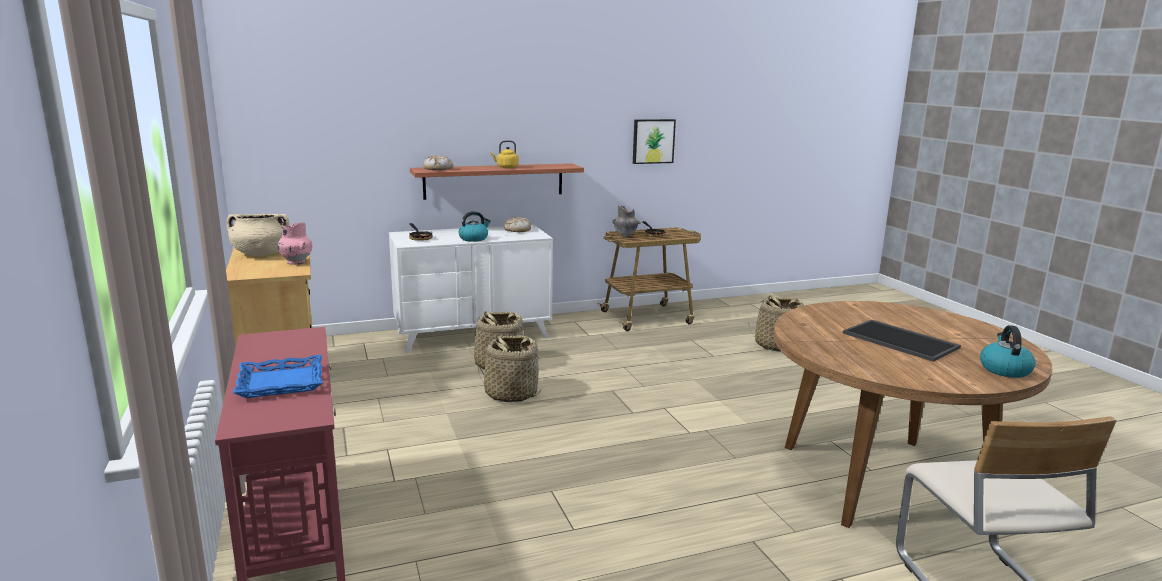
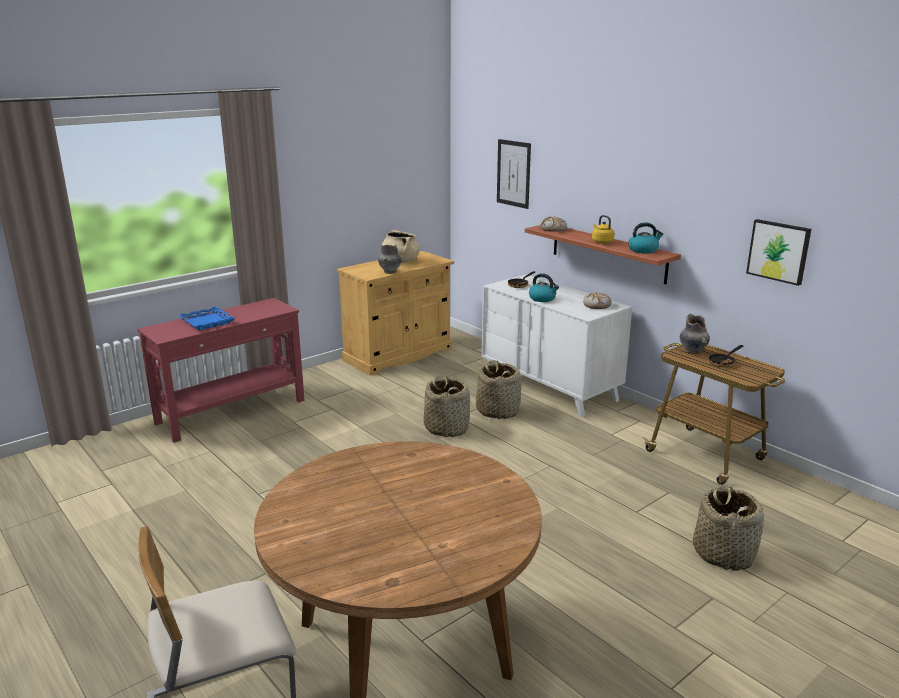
camera: 70 degrees right, 5 degrees up
(296, 262) = (390, 272): pink vase -> grey vase
(348, 119) = (513, 173): none -> picture
(901, 340) = (393, 508): tray -> none
(1004, 369) = (332, 568): kettle -> kettle (643, 250)

